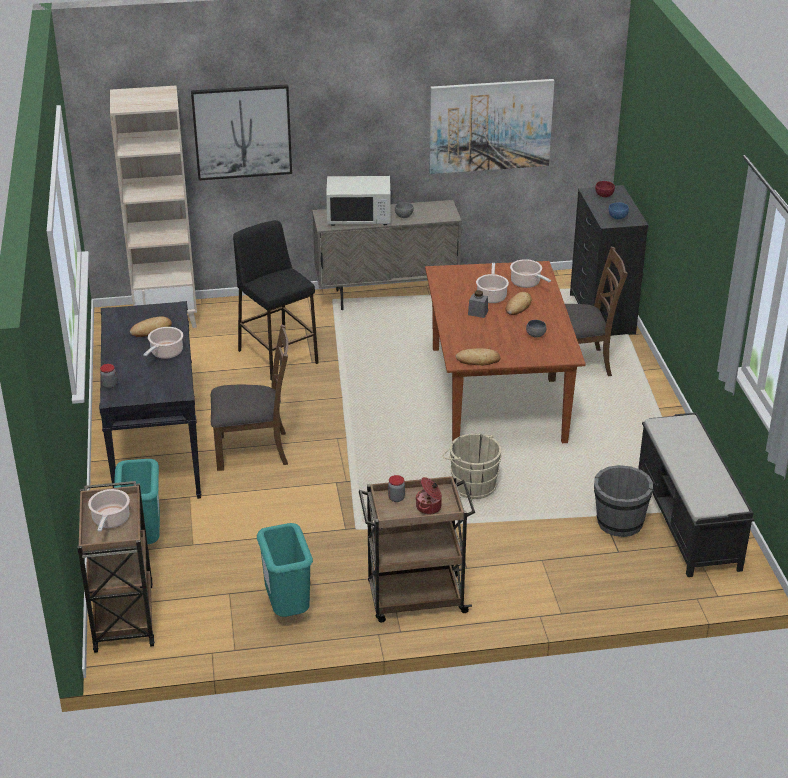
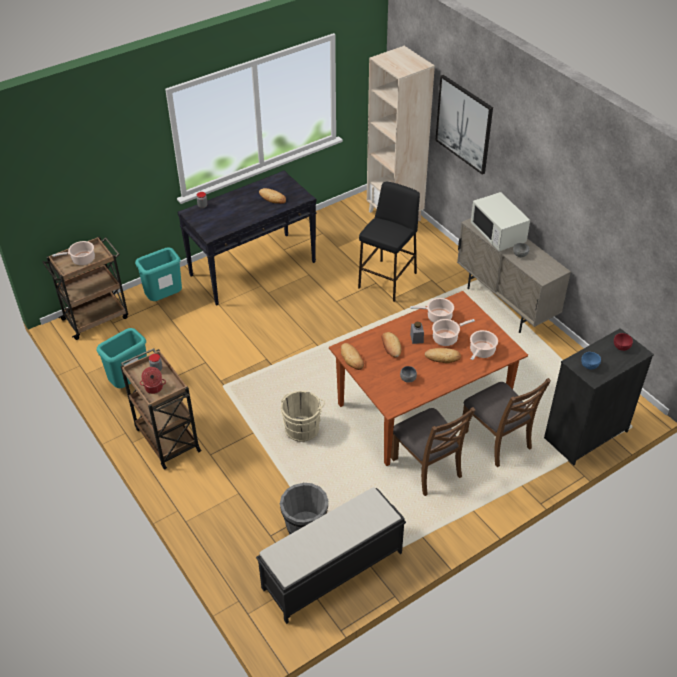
camera: 65 degrees right, 10 degrees up
(165, 353) = (250, 213): cooking pot -> cooking pot (437, 317)
(253, 450) = (277, 308): brown chair -> brown chair (427, 467)
(478, 331) = (391, 346): none -> bread
(490, 126) = (609, 234): picture -> none

